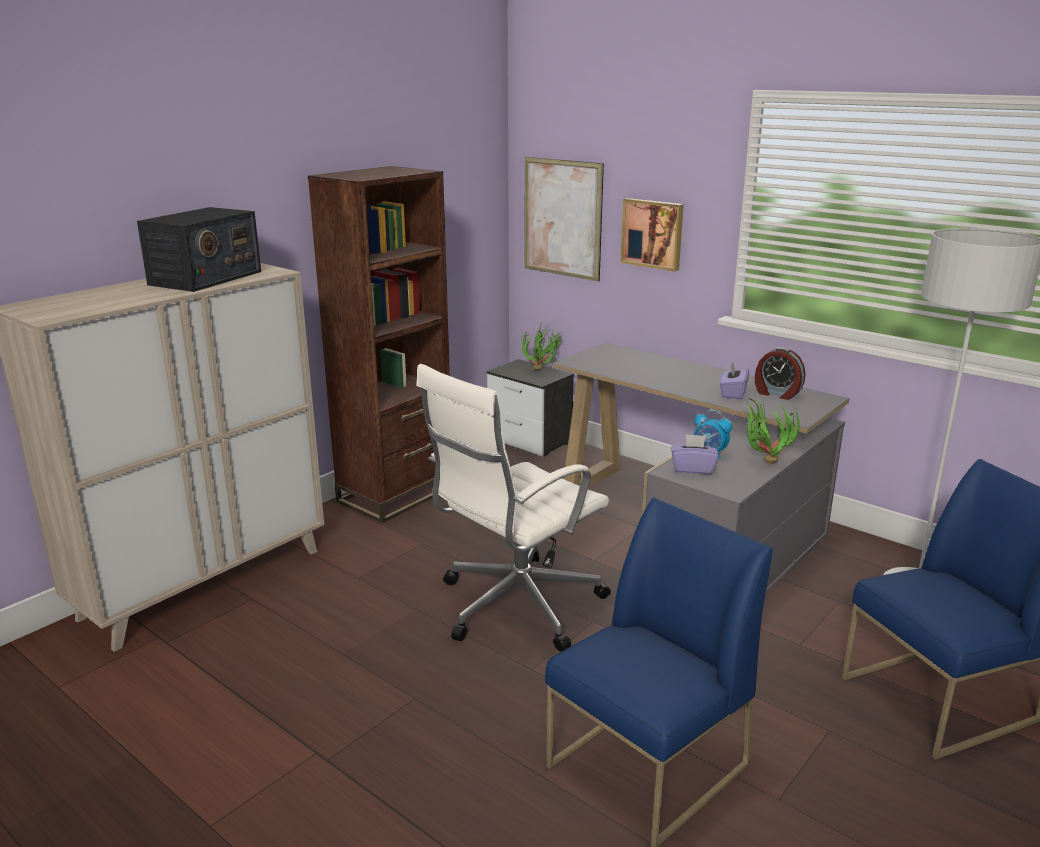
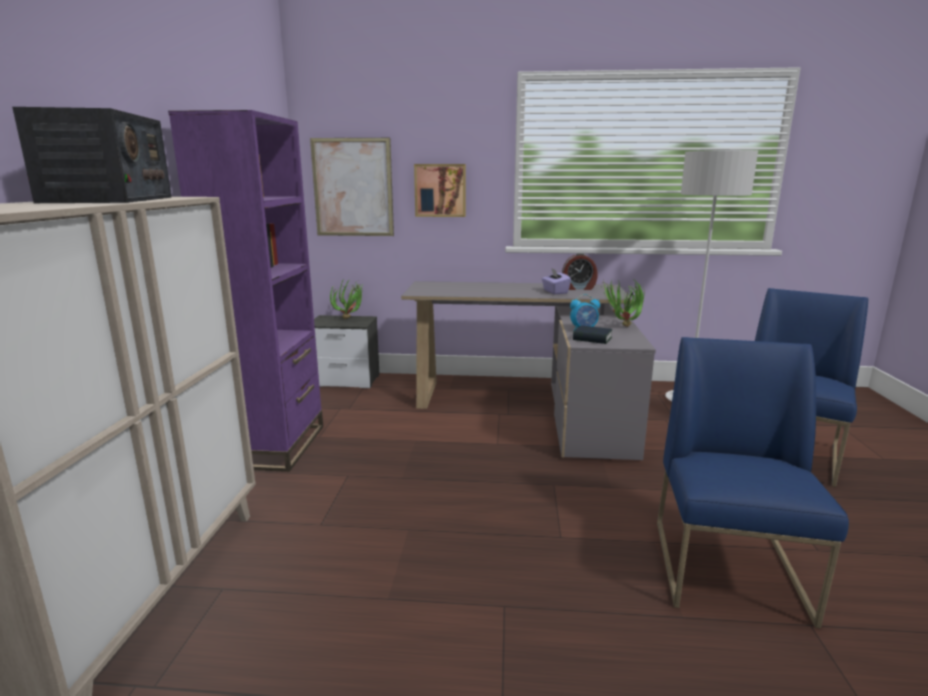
camera: 35 degrees left, 5 degrees down
(396, 494) = (276, 446): brown bookcase -> purple bookcase
(515, 606) = (486, 495): white office chair -> none
(693, 469) = (592, 339): purple tissue box -> book

